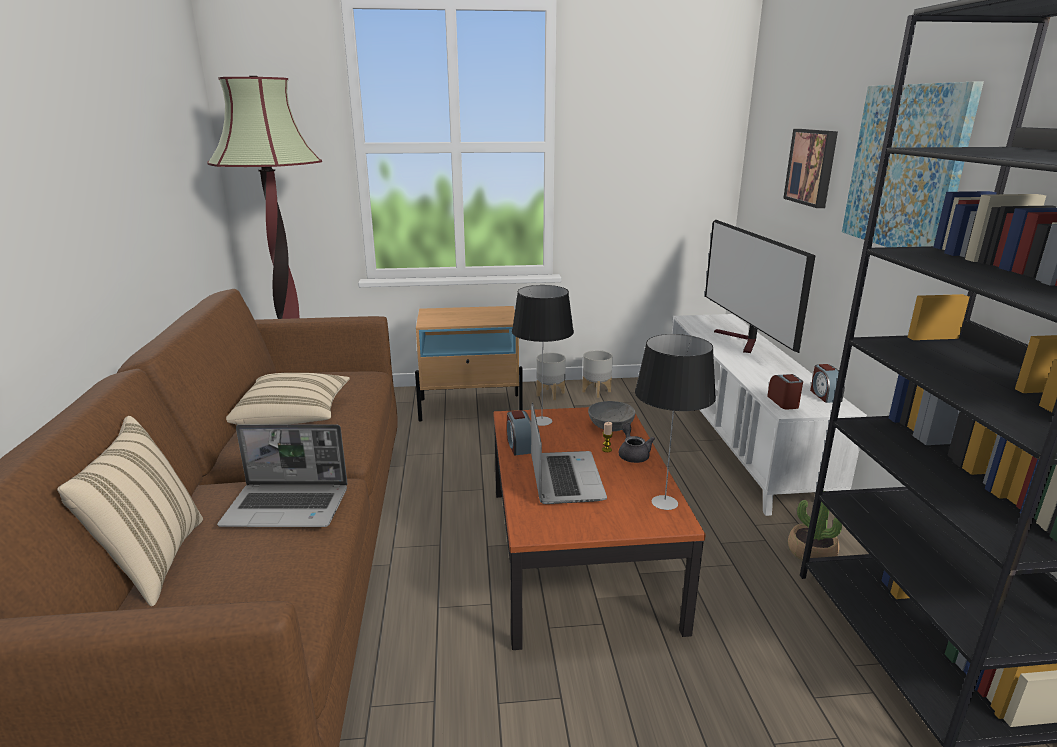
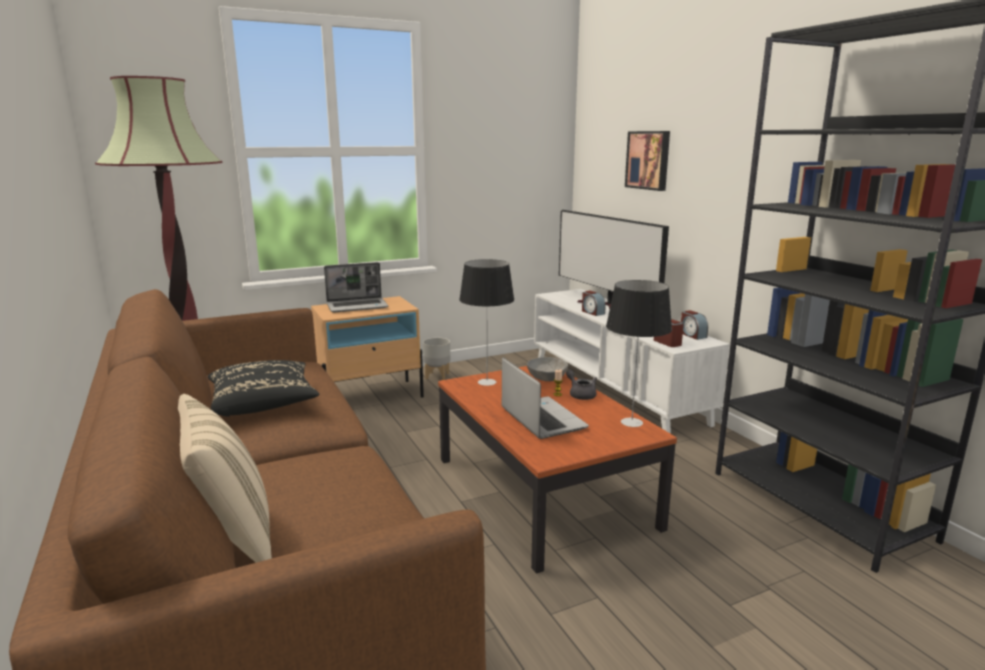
camera: 20 degrees left, 5 degrees down
(288, 507) = (328, 473): laptop -> laptop (358, 306)
(294, 416) = (263, 404): beige pillow -> black pillow
(519, 445) = (483, 402): alarm clock -> alarm clock (592, 312)
(596, 391) = (476, 369): grey planter -> none
(811, 552) = (713, 457): potted plant -> none
(906, 168) = (738, 153): picture -> none

